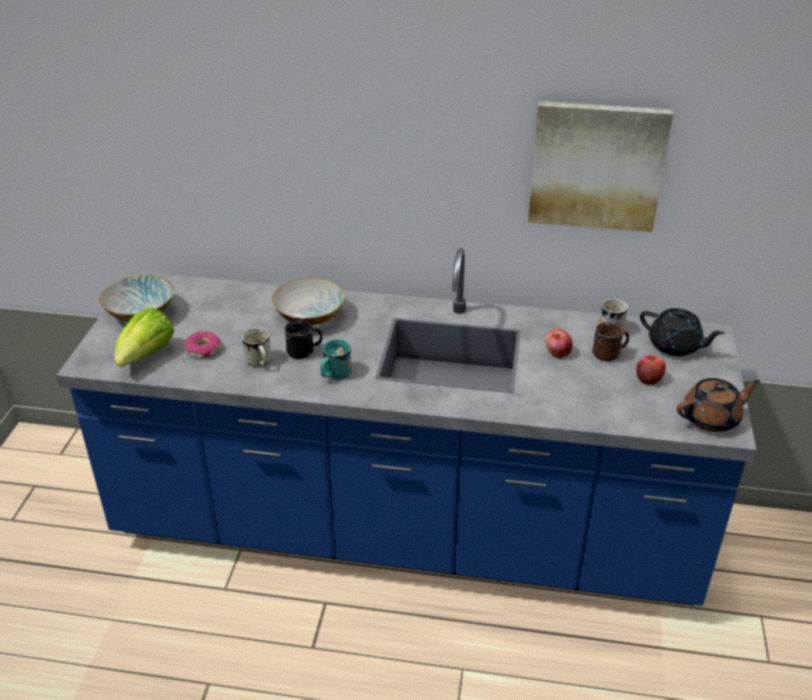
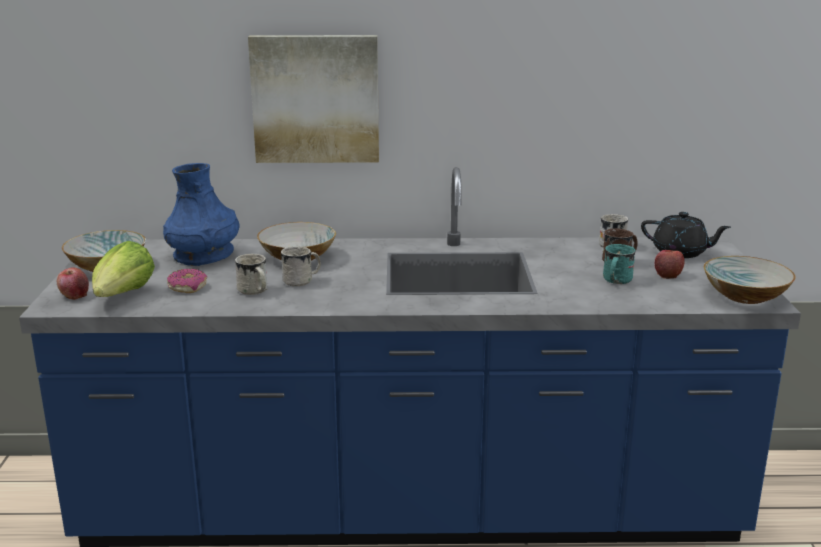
camera: 10 degrees left, 15 degrees down
(227, 304) = (204, 255): none -> blue vase
(305, 351) = (302, 281): black mug -> white mug
(334, 374) = (340, 294): turquoise mug -> turquoise mug (615, 281)
(557, 352) = (568, 264): apple -> apple (74, 295)
(597, 165) = (582, 75): picture -> picture (316, 98)
(712, 418) = (745, 296): brown teapot -> bowl

